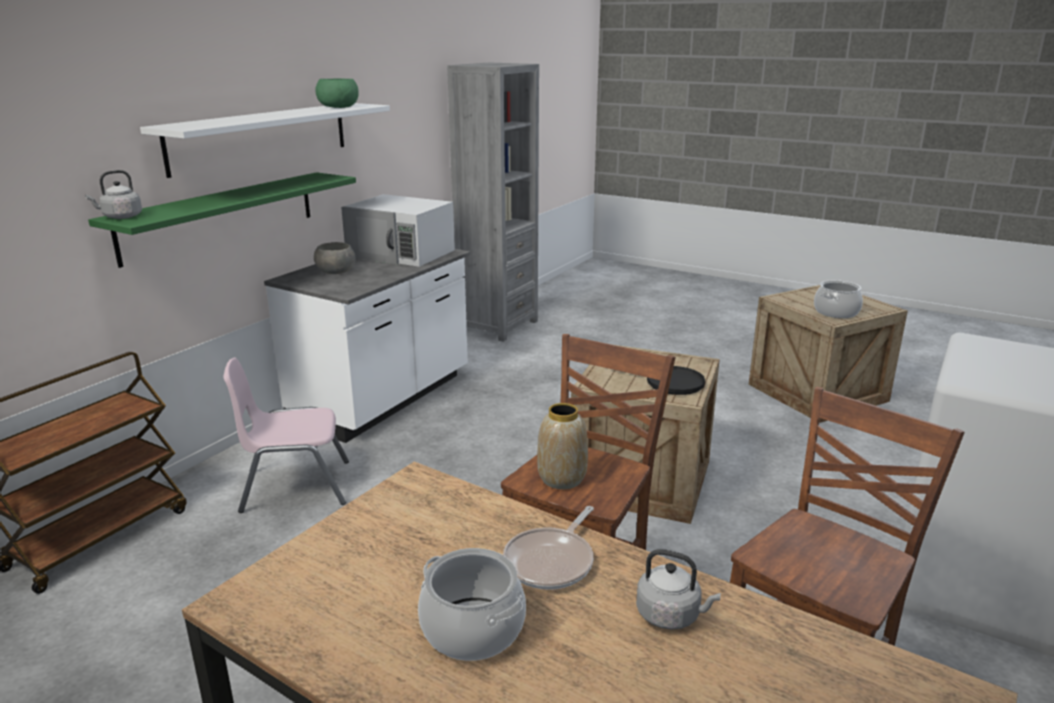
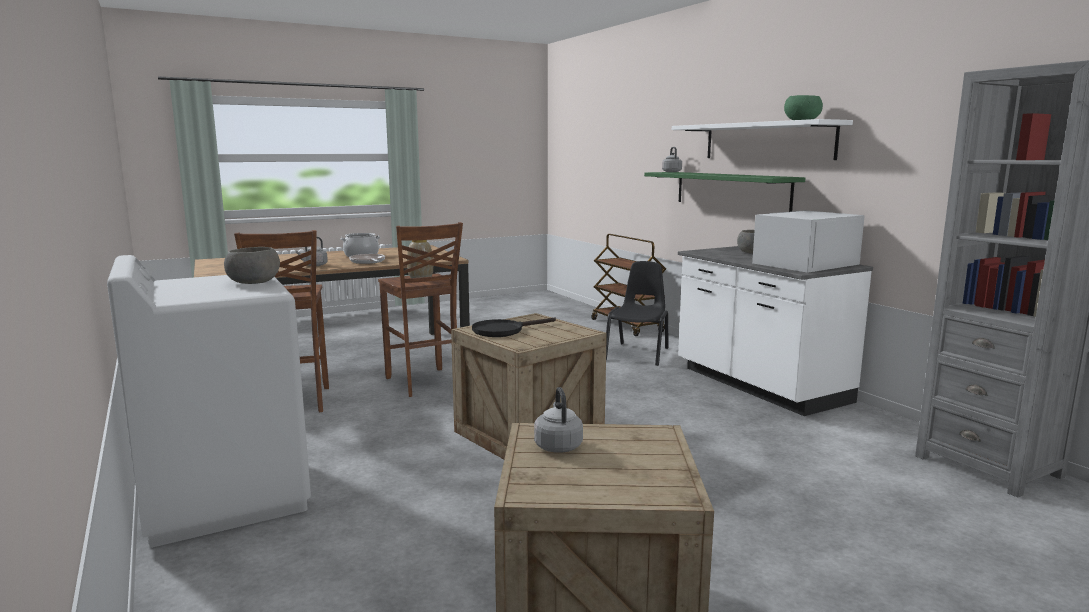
camera: 120 degrees right, 10 degrees down
(295, 486) = (638, 354): pink chair -> black chair
(836, 312) = (558, 445): cooking pot -> grey kettle
(980, 361) = (253, 282): none -> grey bowl

